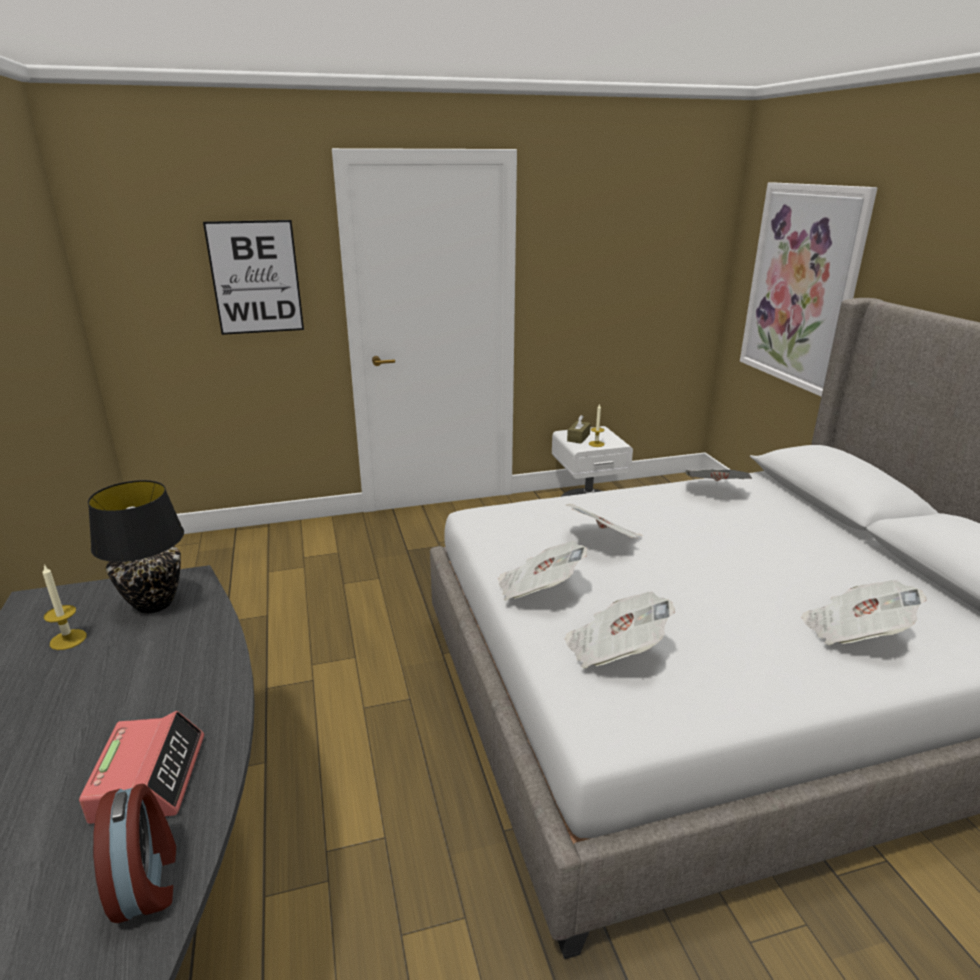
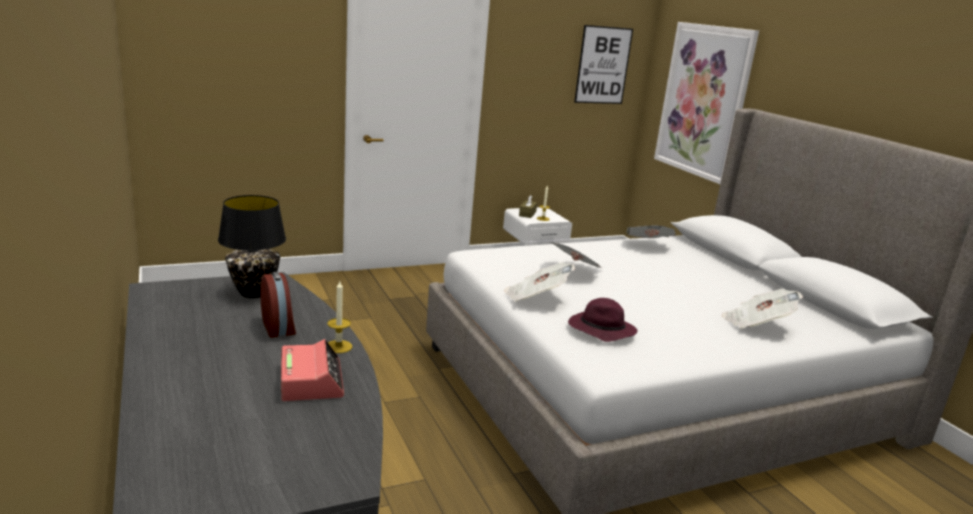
camera: 10 degrees left, 5 degrees down
(68, 639) = (198, 311): candle -> candle (338, 346)
(148, 880) = (341, 425): alarm clock -> alarm clock (279, 327)
(255, 278) = (275, 62): picture -> picture (603, 65)
(614, 650) = (600, 330): newspaper -> purple hat

